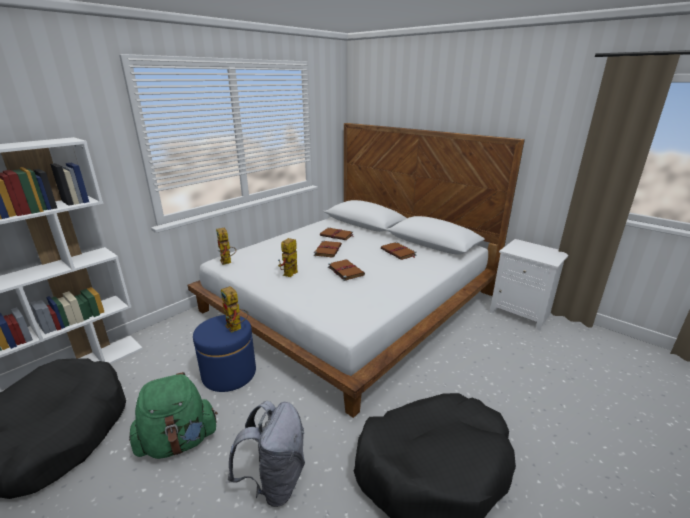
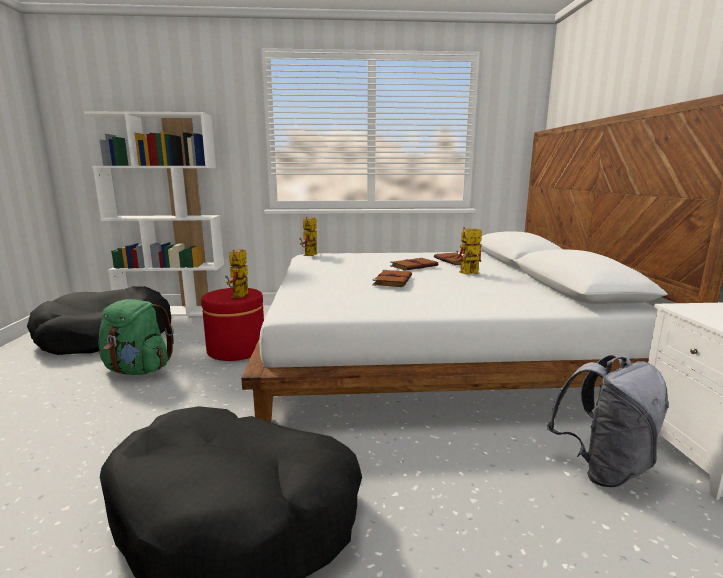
camera: 45 degrees right, 10 degrees down
(229, 373) = (236, 350): blue ottoman -> red ottoman
(275, 481) = (128, 426): grey backpack -> grey backpack (603, 468)
(289, 275) = (335, 272): toy robot -> toy robot (466, 273)
(398, 252) = (496, 284): brown book -> none

